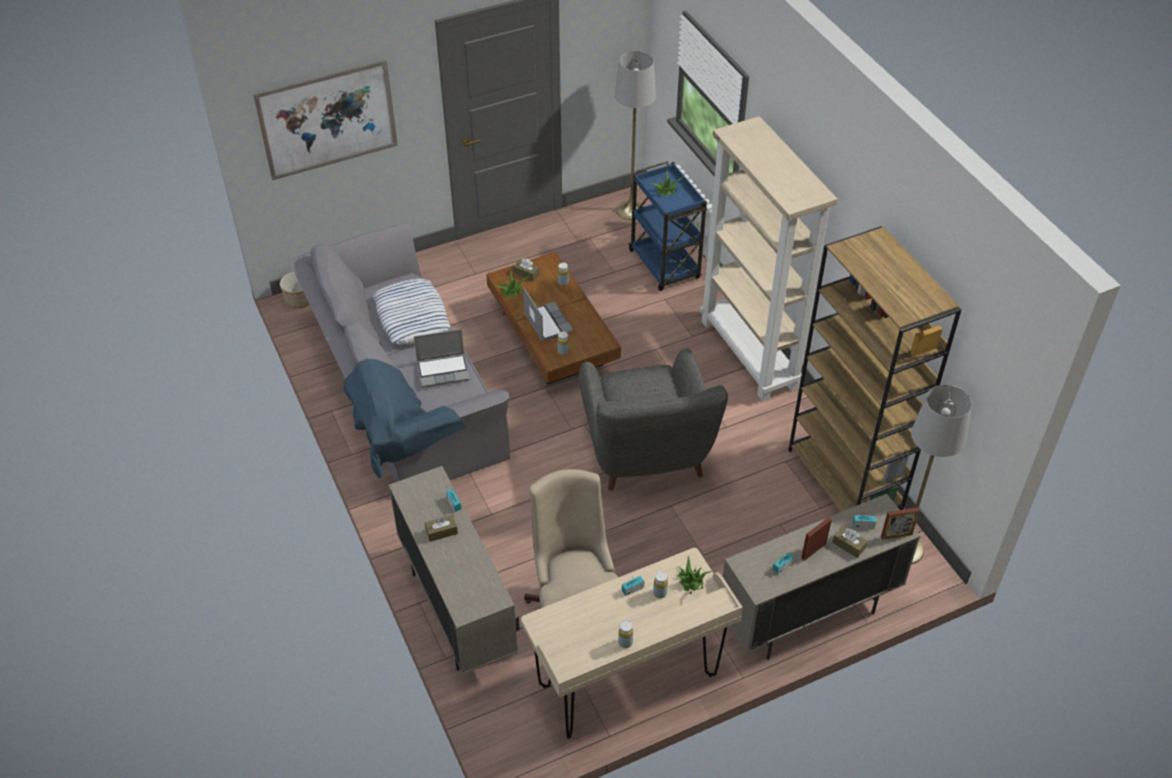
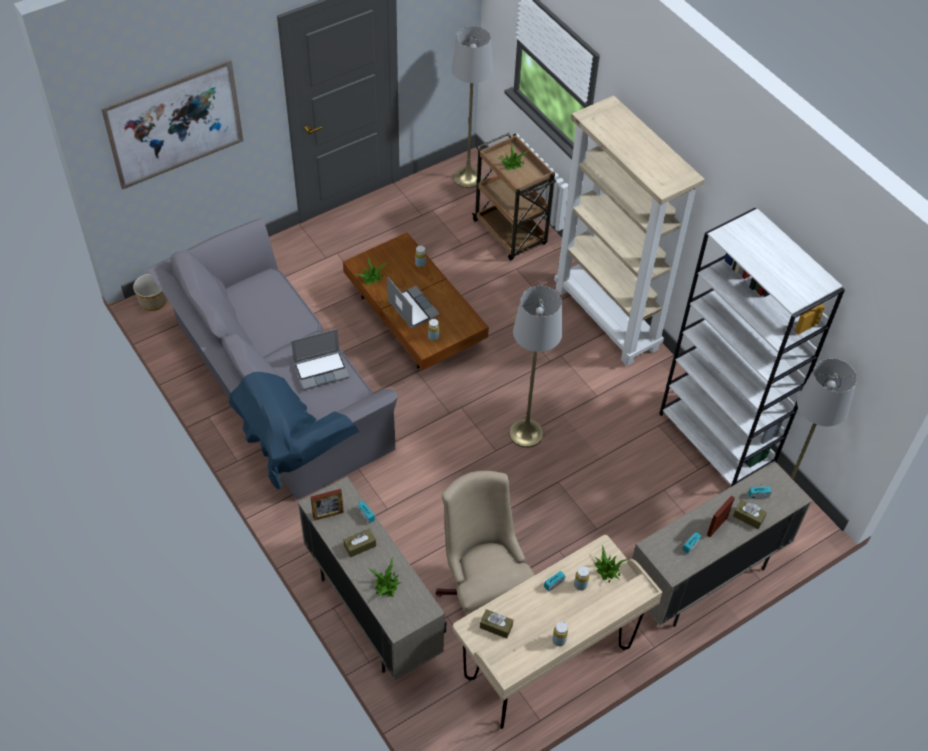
camera: 10 degrees left, 5 degrees up
(411, 317) = (279, 315): pillow -> none
(461, 571) = (387, 584): none -> potted plant
(526, 274) = (382, 258): brown tissue box -> brown tissue box (496, 626)
(646, 456) = (526, 433): grey armchair -> grey floor lamp
(665, 266) = (510, 233): blue cart -> brown cart
(845, 481) = (717, 440): brown bookcase -> white bookcase
(896, 535) = (790, 502): picture frame -> picture frame (328, 515)

